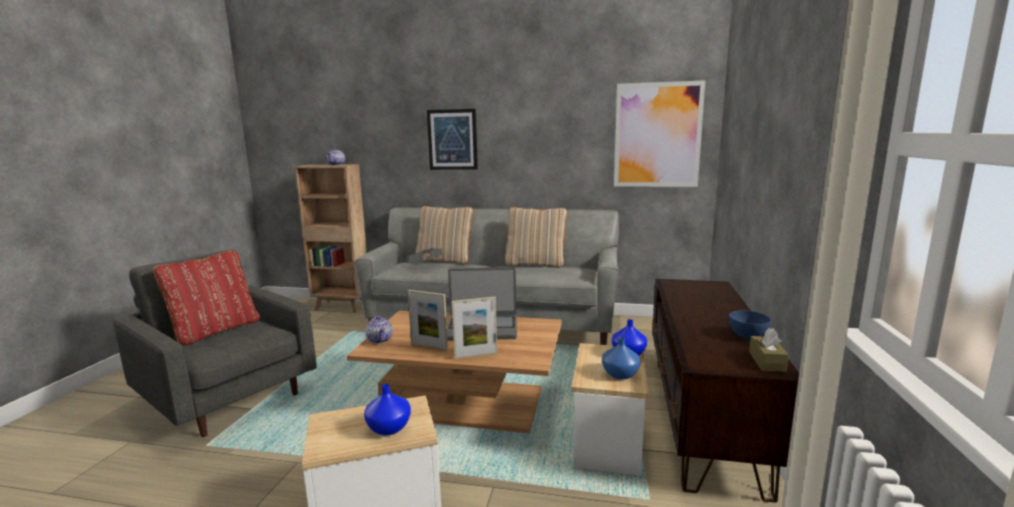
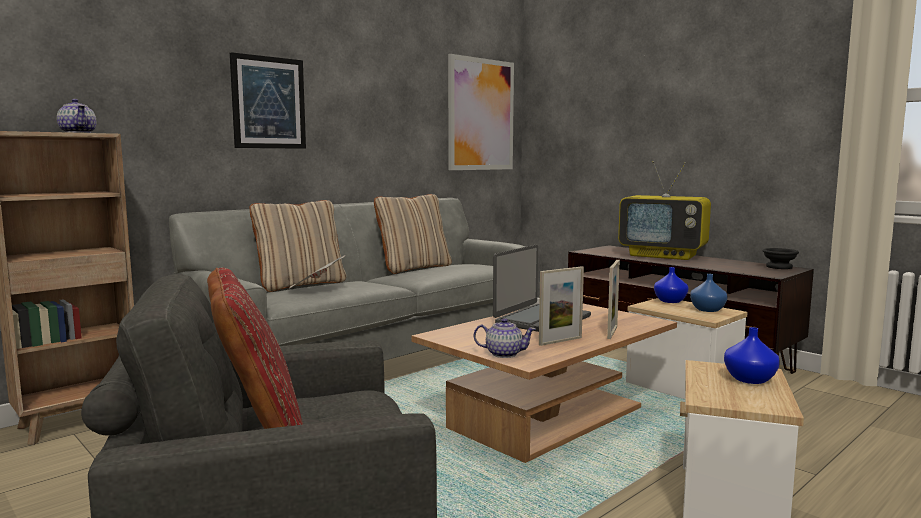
camera: 55 degrees left, 5 degrees down
(716, 307) = (664, 255): none -> television
(748, 336) = (729, 261): blue bowl -> none
(766, 361) = (778, 267): brown tissue box -> black bowl

